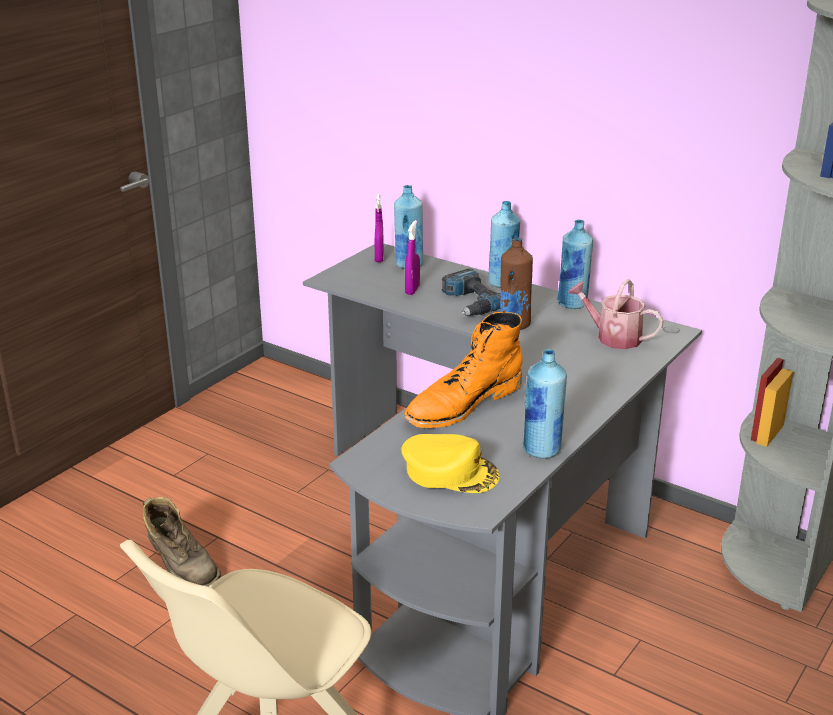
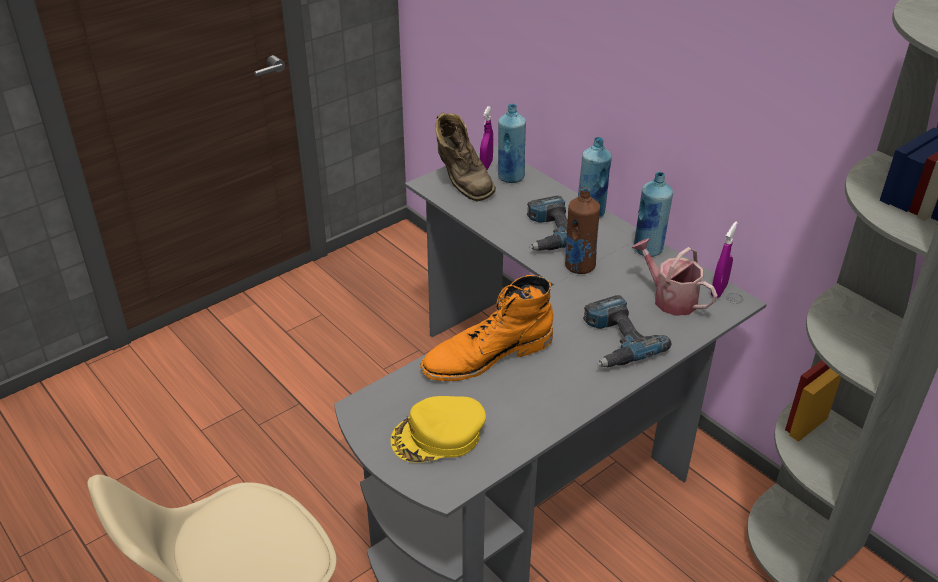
camera: 15 degrees right, 10 degrees up
(181, 570) = (257, 431): brown boot -> brown boot (462, 183)
(412, 290) = (500, 208): purple spray bottle -> purple spray bottle (718, 290)
(450, 471) = (438, 436): yellow cap -> yellow cap turned 120 degrees clockwise
(542, 450) = (536, 427): blue bottle -> none
(579, 375) = (615, 341): none -> power drill

